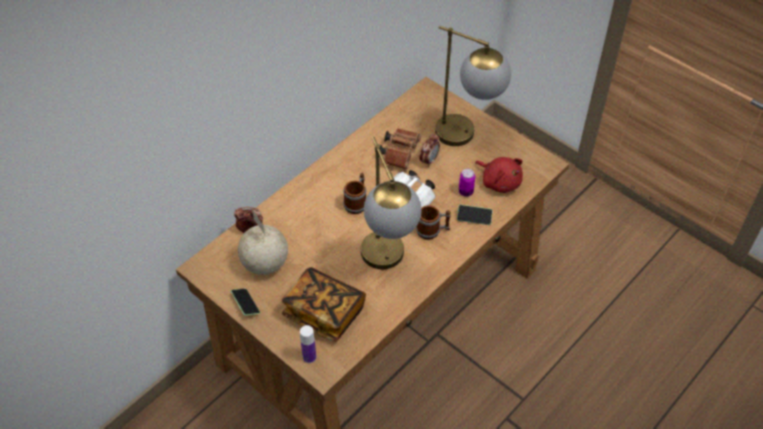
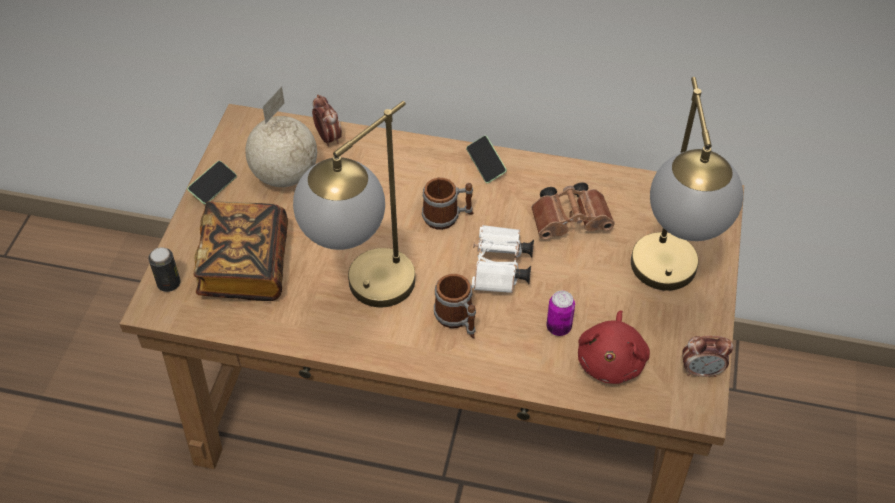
camera: 60 degrees right, 0 degrees up
(309, 357) = (169, 283): bottle -> can
(429, 160) = (584, 259): alarm clock -> alarm clock (701, 371)
(474, 218) = (517, 358): phone -> phone (486, 164)

